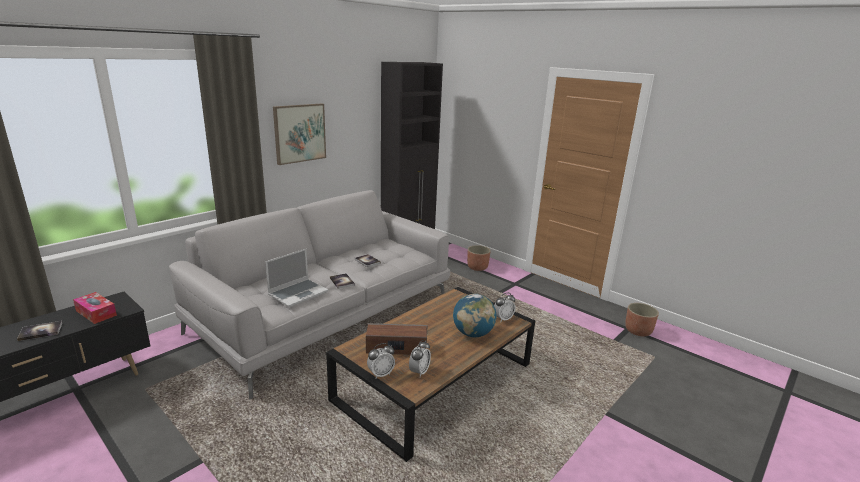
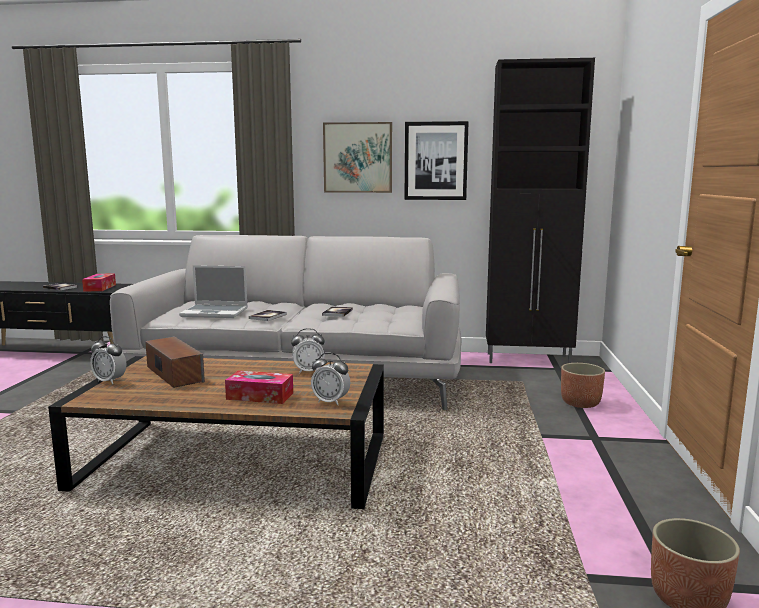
camera: 55 degrees right, 10 degrees down
(349, 130) = (436, 161): none -> picture
(419, 372) = (131, 393): alarm clock -> alarm clock (308, 371)
(473, 333) = (260, 396): globe -> tissue box

